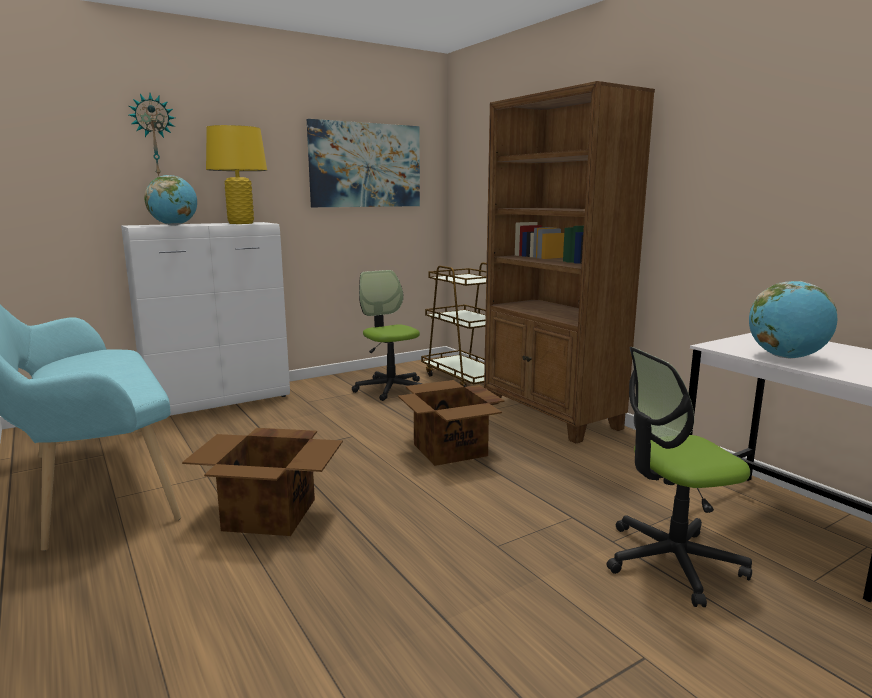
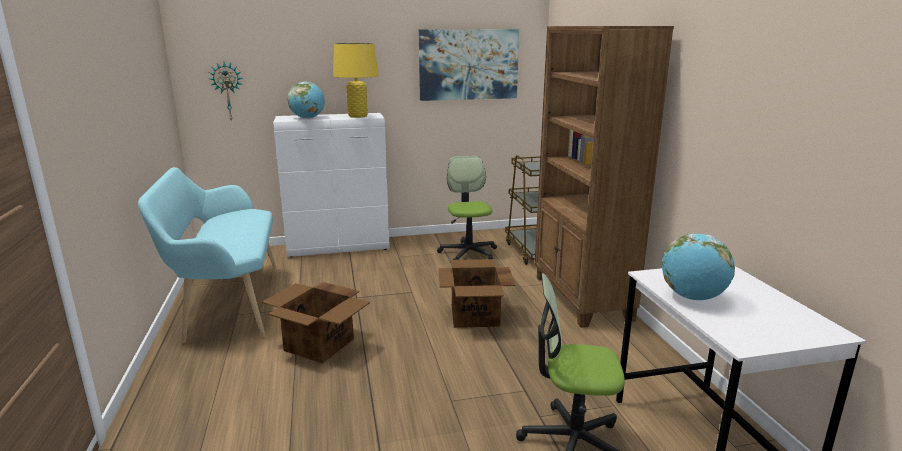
camera: 20 degrees right, 5 degrees up
(153, 135) = (300, 49): wall clock -> wall clock (227, 91)

